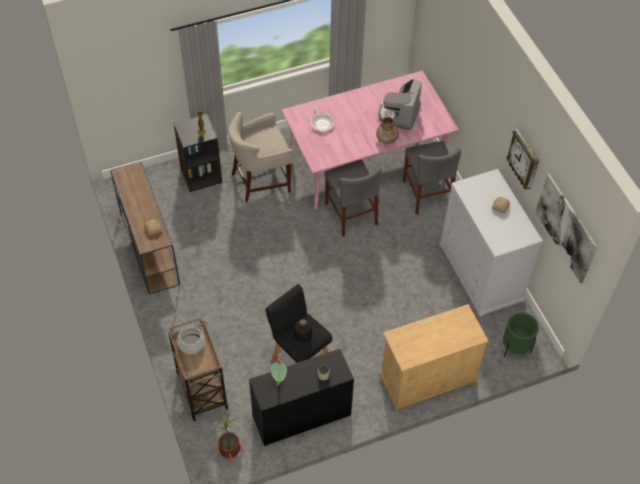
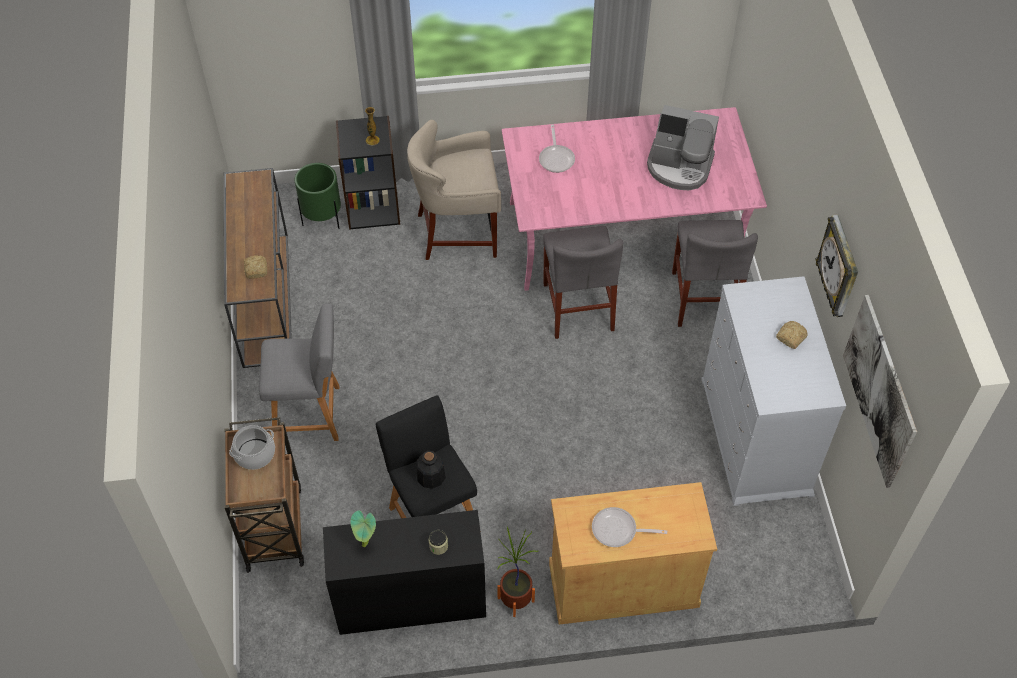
camera: 15 degrees right, 0 degrees up
(203, 314) = (311, 414): none -> grey stool
(229, 452) = (285, 632): potted plant -> potted plant (515, 599)
(387, 139) = (648, 201): brown vase -> none
(399, 114) = (679, 167): coffee machine -> coffee machine turned 105 degrees counterclockwise
(428, 342) = (618, 530): none -> frying pan
(515, 348) = (777, 568): green planter -> green planter (323, 219)

